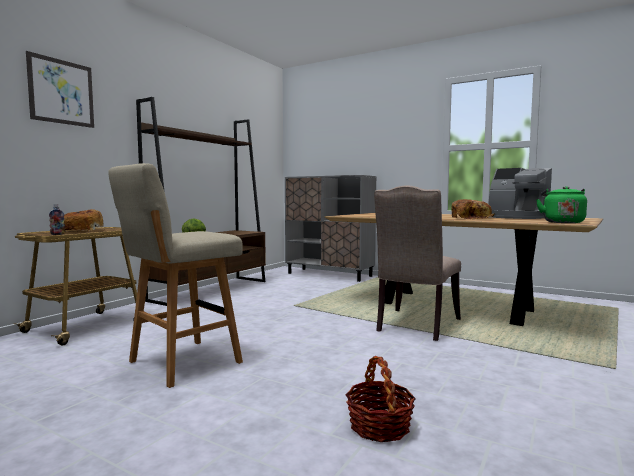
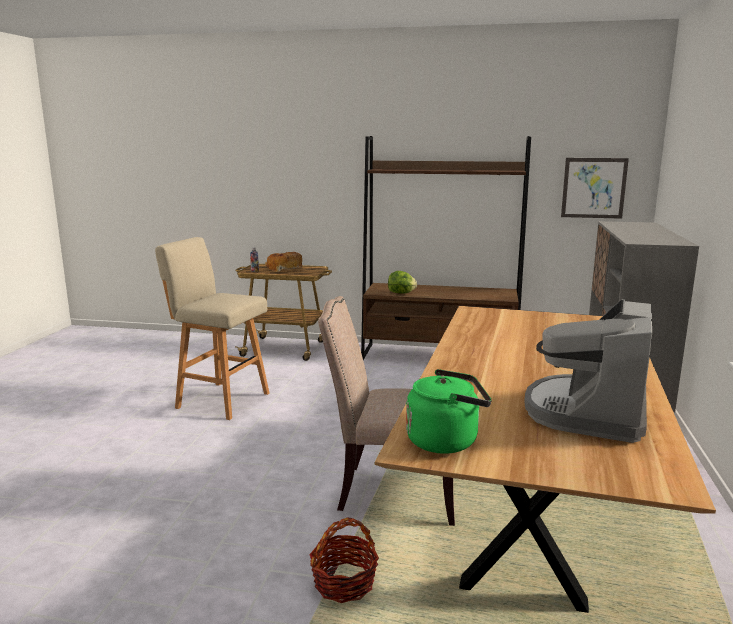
camera: 70 degrees right, 10 degrees up
(61, 92) = (299, 143): picture -> picture (593, 188)
(379, 426) = (117, 494): basket -> basket (344, 583)
(471, 218) = (504, 379): bread -> none

